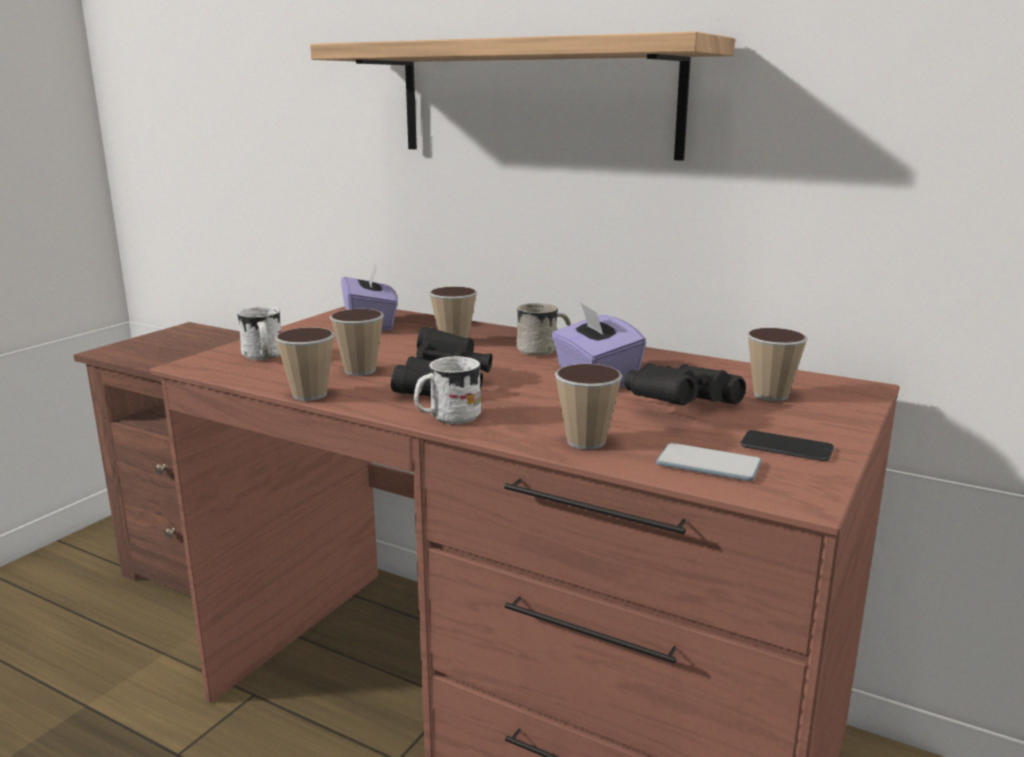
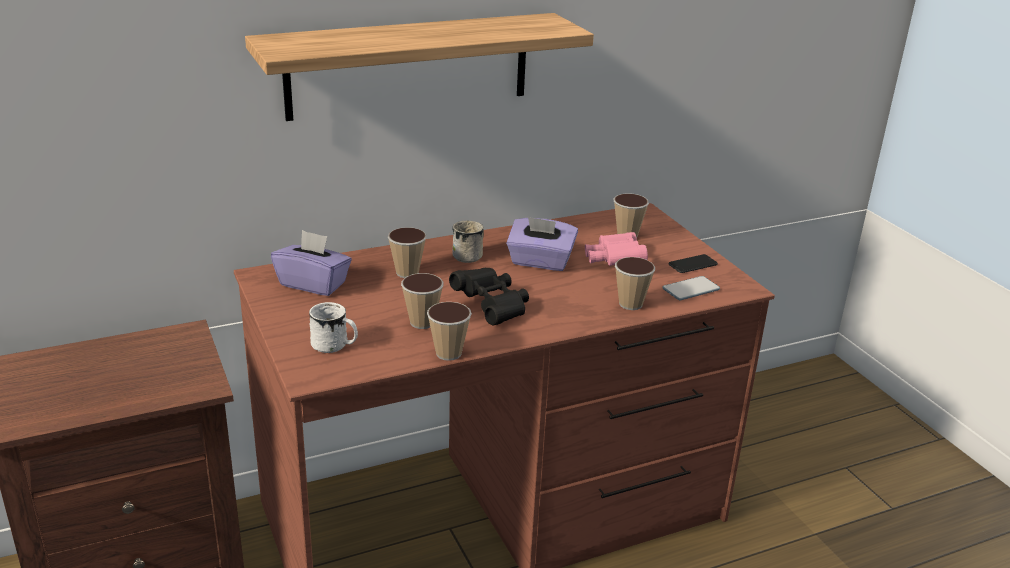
camera: 55 degrees left, 10 degrees up
(447, 417) = (549, 325): white mug -> none
(678, 407) = (614, 263): black binoculars -> pink binoculars

